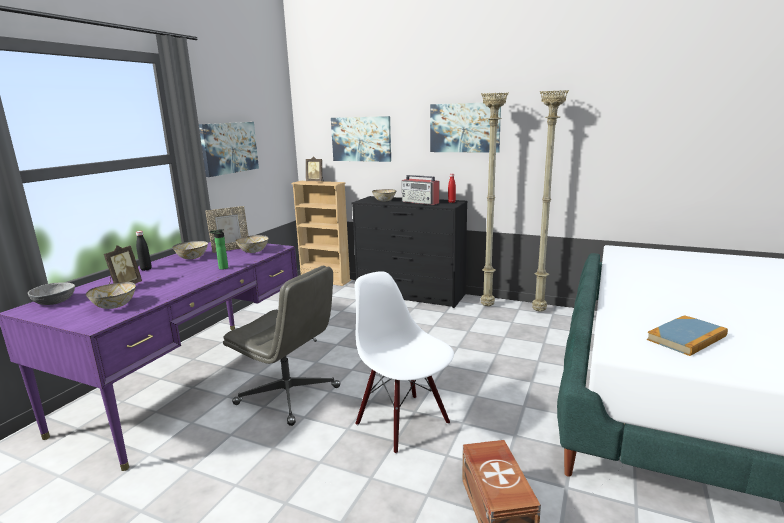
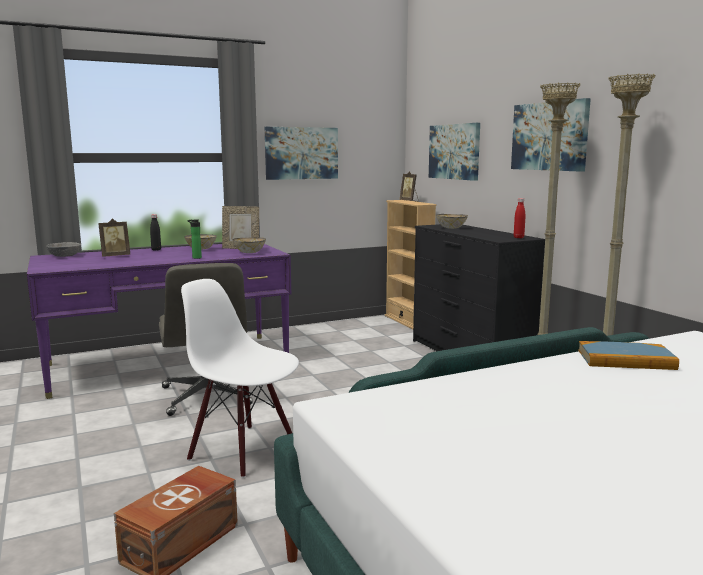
camera: 40 degrees right, 5 degrees down
(115, 306) = (80, 264): bowl -> none
(403, 423) = (244, 451): white chair -> white chair turned 60 degrees counterclockwise
(420, 202) = (482, 233): radio -> none
(686, 338) = (451, 427): book -> book (626, 360)

